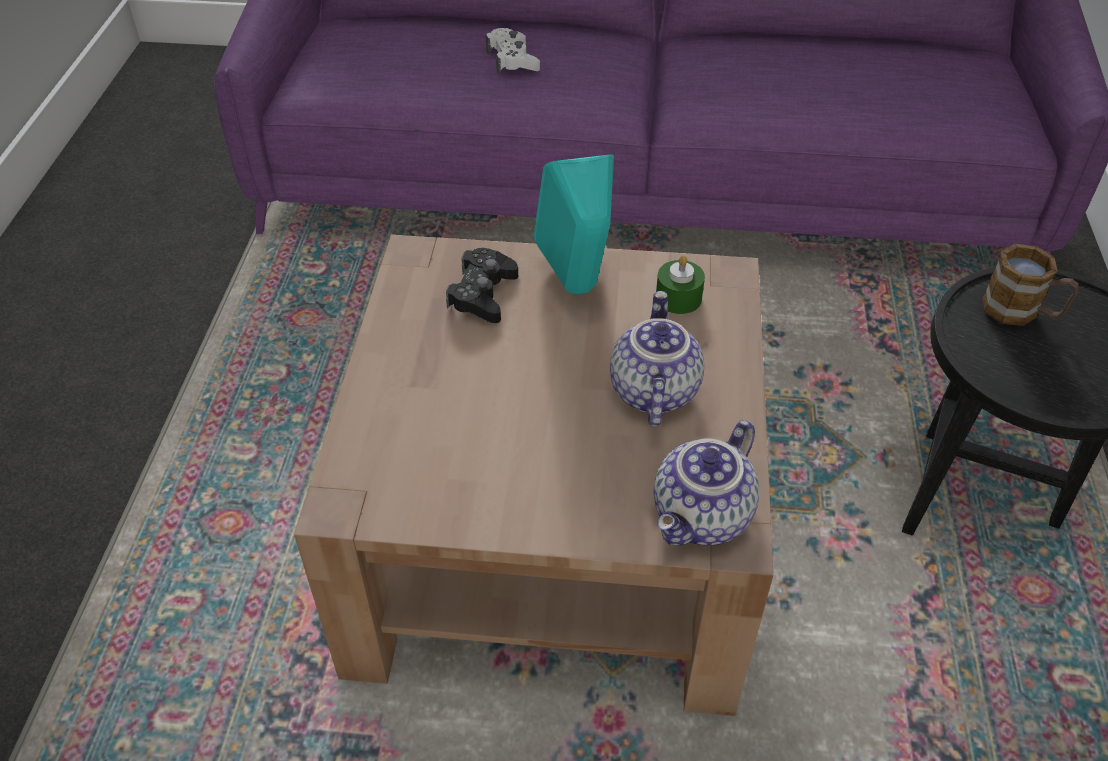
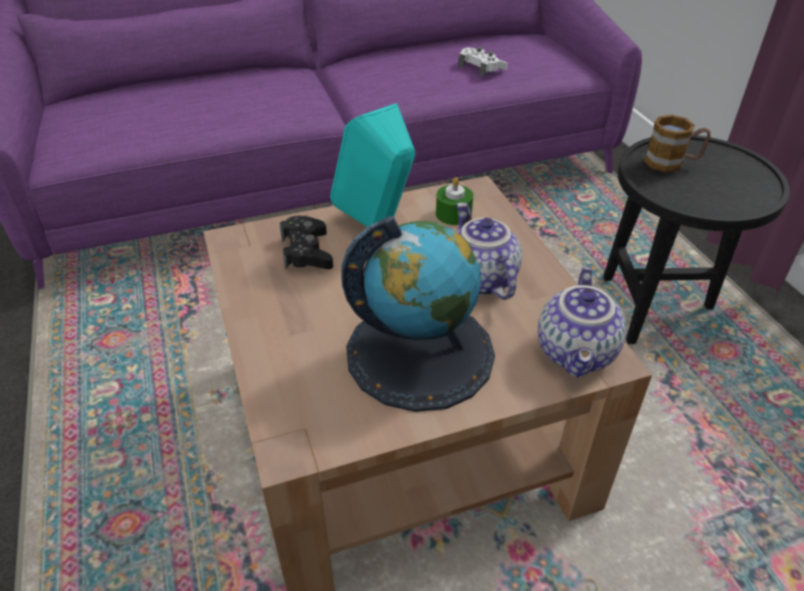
camera: 25 degrees left, 5 degrees down
(512, 60) = (222, 98): white game controller -> white game controller (481, 67)
(529, 453) = (420, 352): none -> globe

